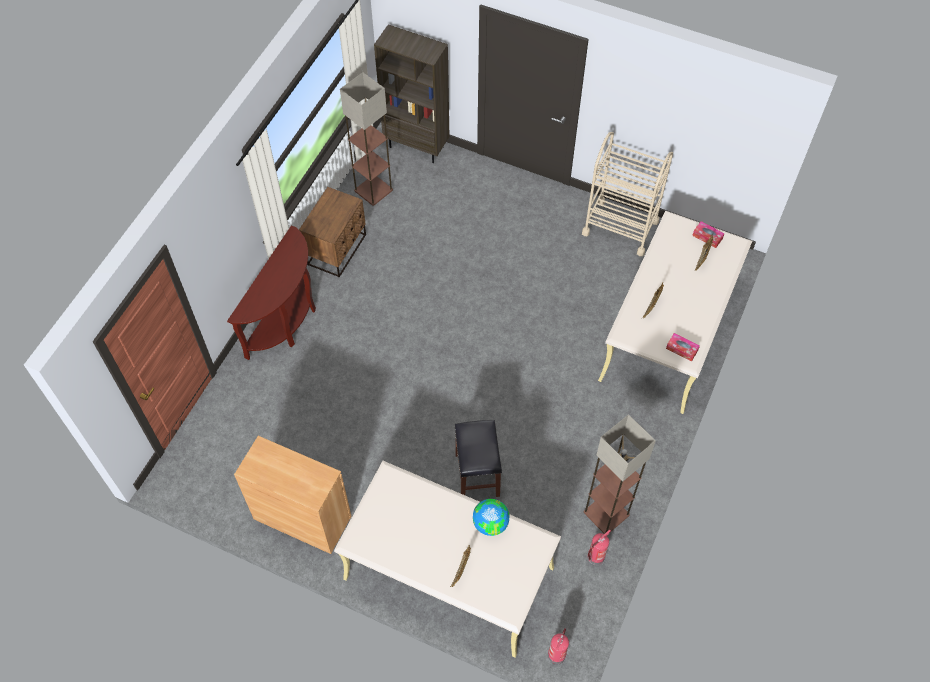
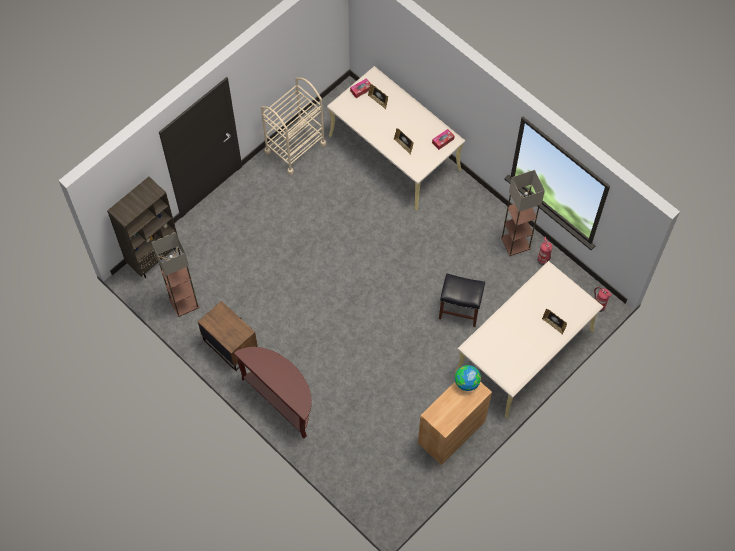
camera: 70 degrees left, 5 degrees up
(490, 523) = (527, 297): globe -> globe (466, 382)

